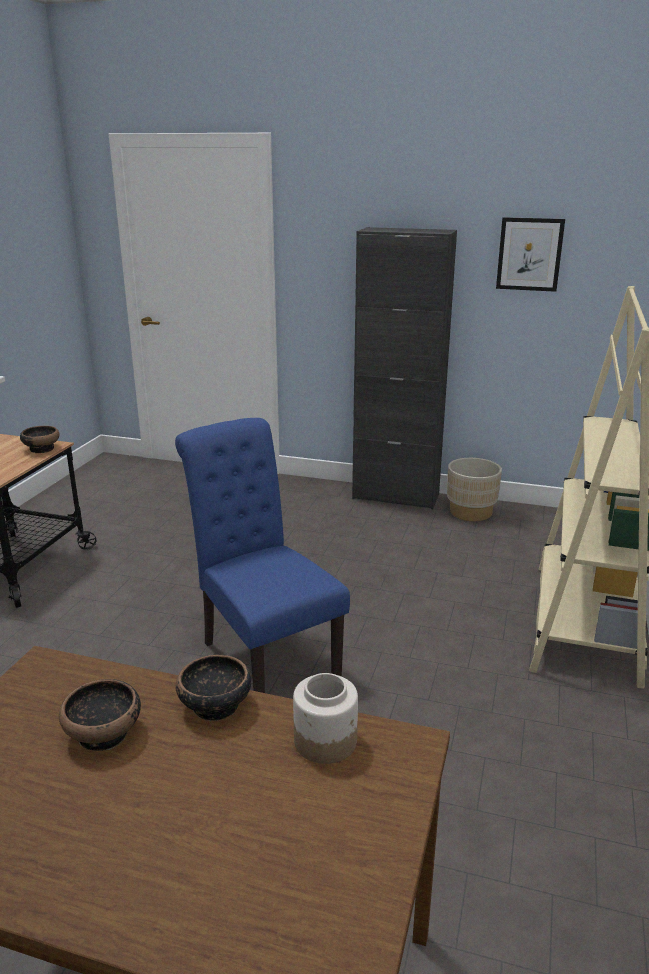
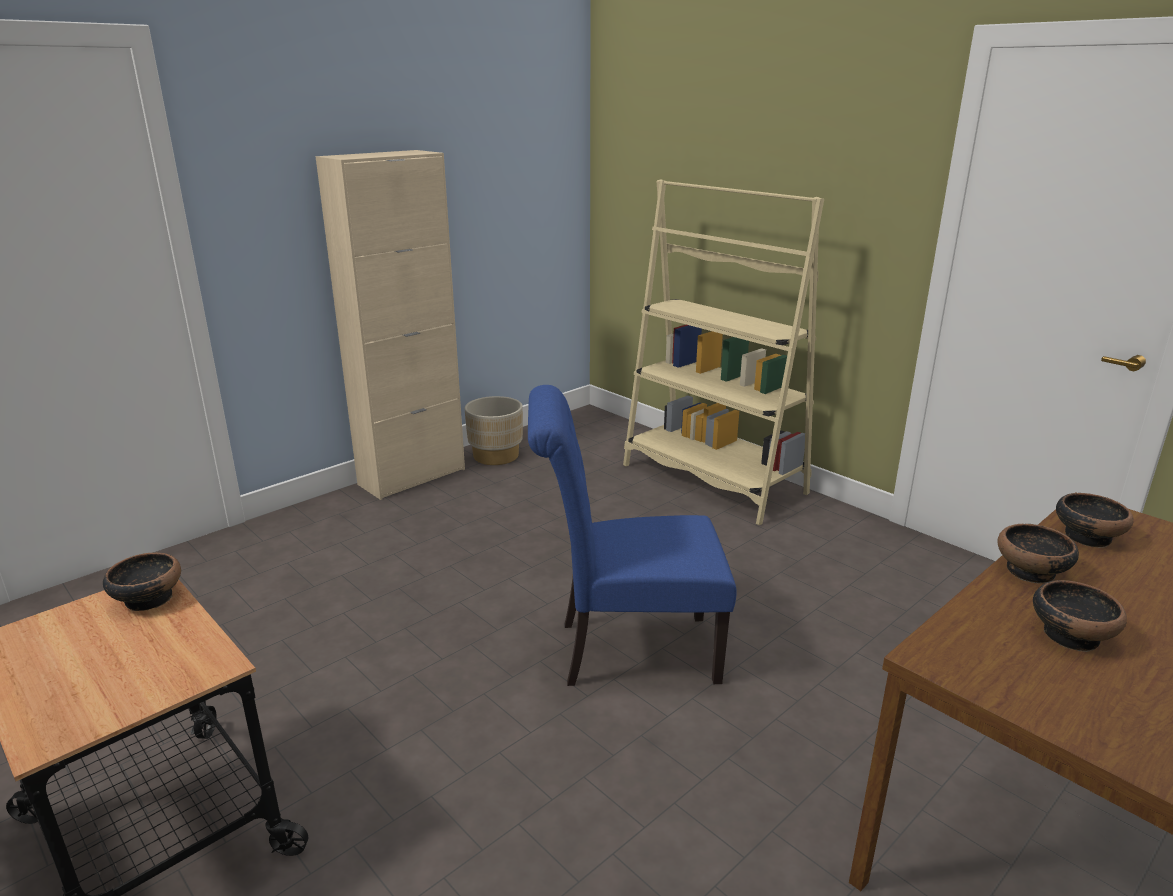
camera: 60 degrees left, 0 degrees up
(326, 741) = (1087, 536): jar -> bowl
(395, 496) = (412, 477): black cabinet -> beige cabinet
(529, 254) = (483, 169): picture -> none

